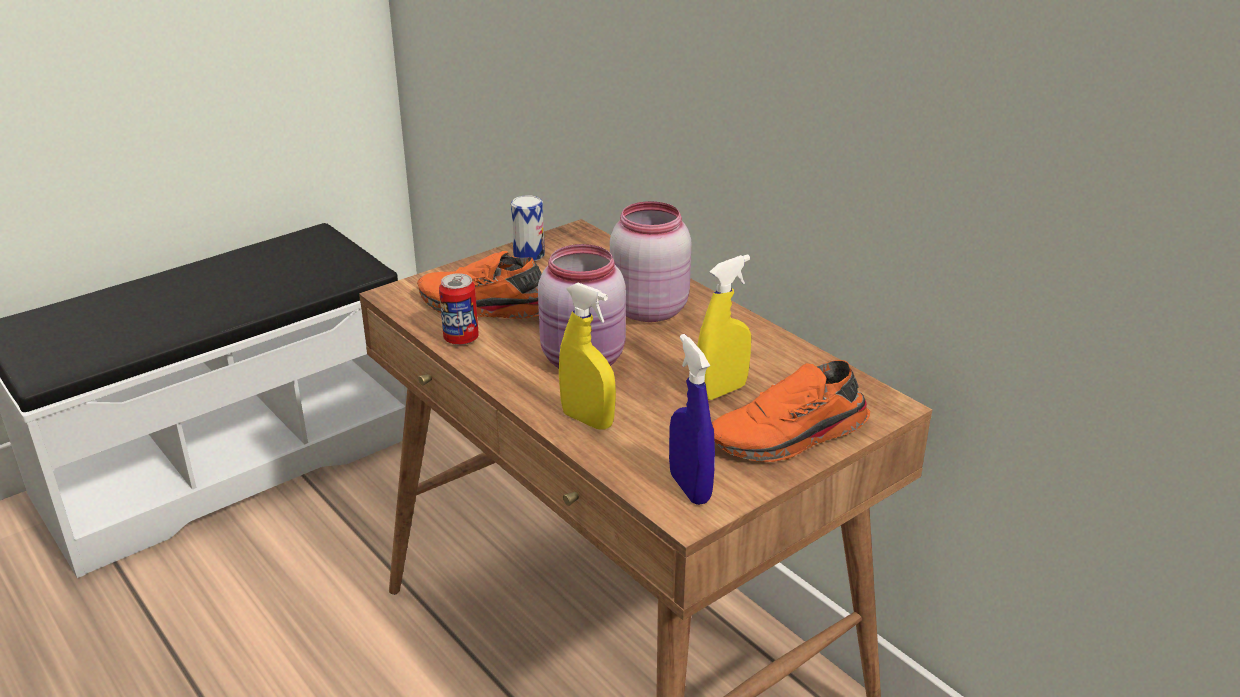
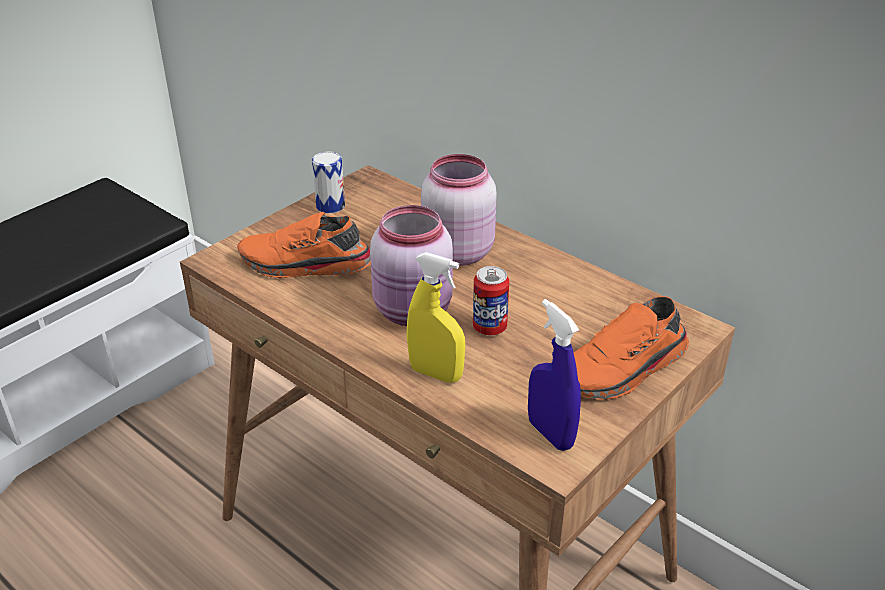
camera: 10 degrees left, 5 degrees up
(461, 339) = (292, 300): can -> can (489, 328)
(721, 391) = (548, 329): yellow spray bottle -> none

